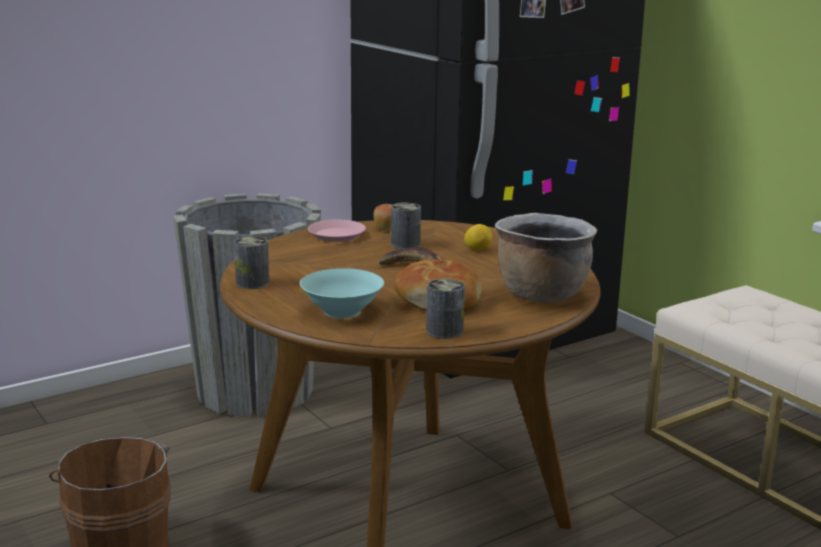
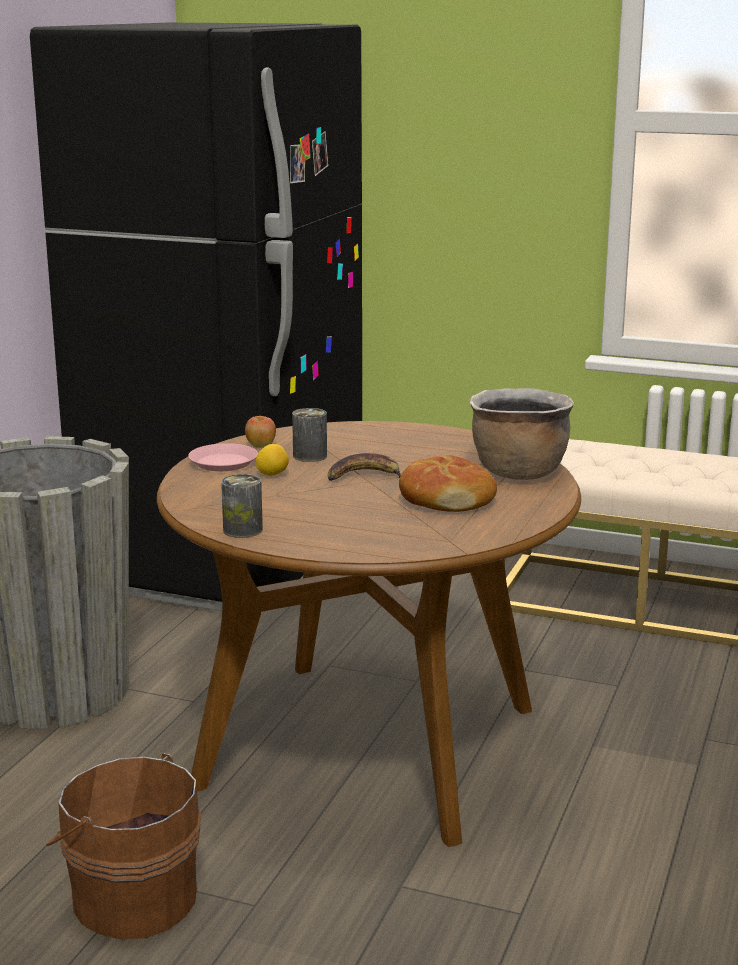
camera: 35 degrees left, 0 degrees up
(343, 311) = (385, 532): turquoise bowl -> none
(444, 331) = (505, 524): can -> none
(478, 249) = (385, 445): lemon -> lemon (272, 474)

